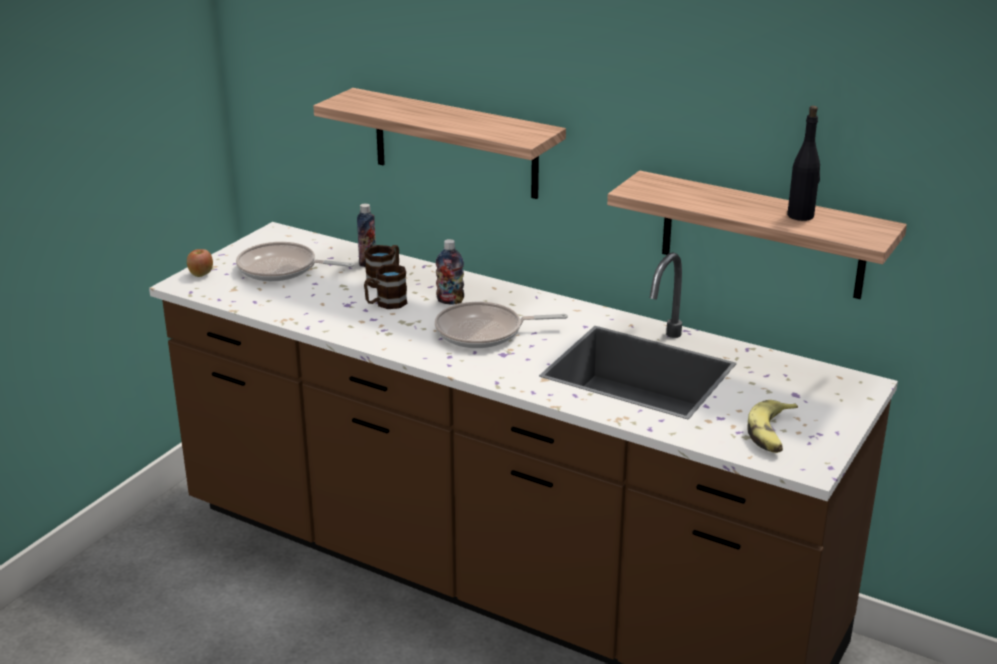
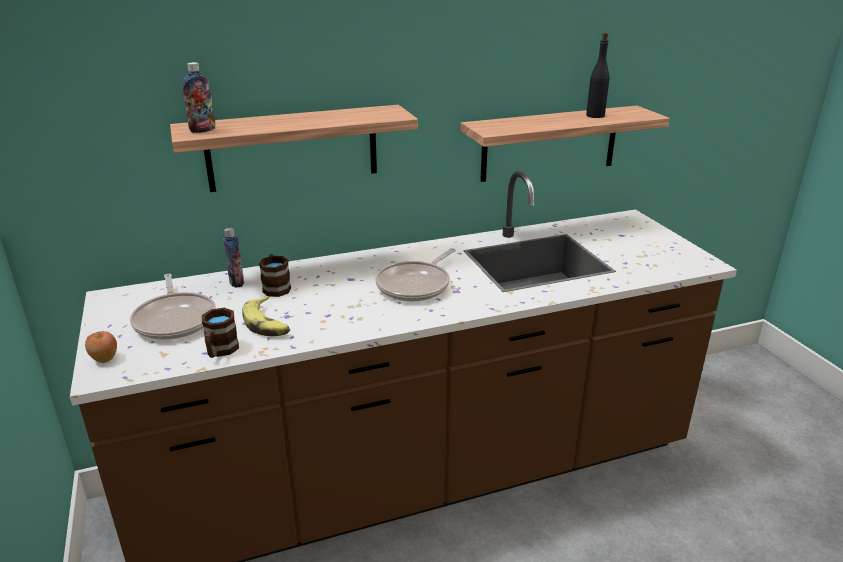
camera: 50 degrees left, 0 degrees up
(282, 269) = (175, 319): frying pan -> frying pan turned 75 degrees counterclockwise
(385, 304) = (313, 301): brown mug -> brown mug (220, 351)
(450, 301) = (351, 278): bottle -> bottle (202, 130)
(772, 434) = (659, 257): banana -> banana (267, 324)

